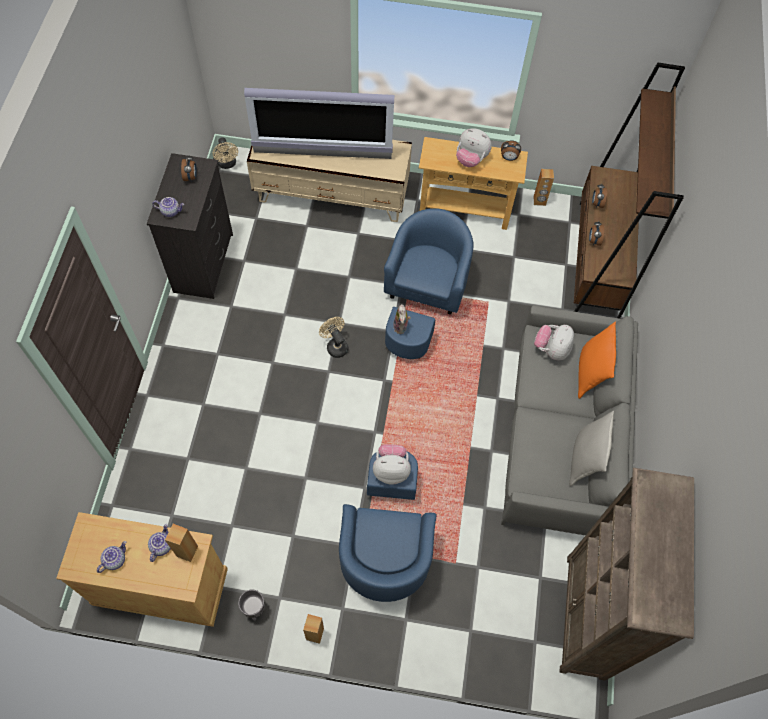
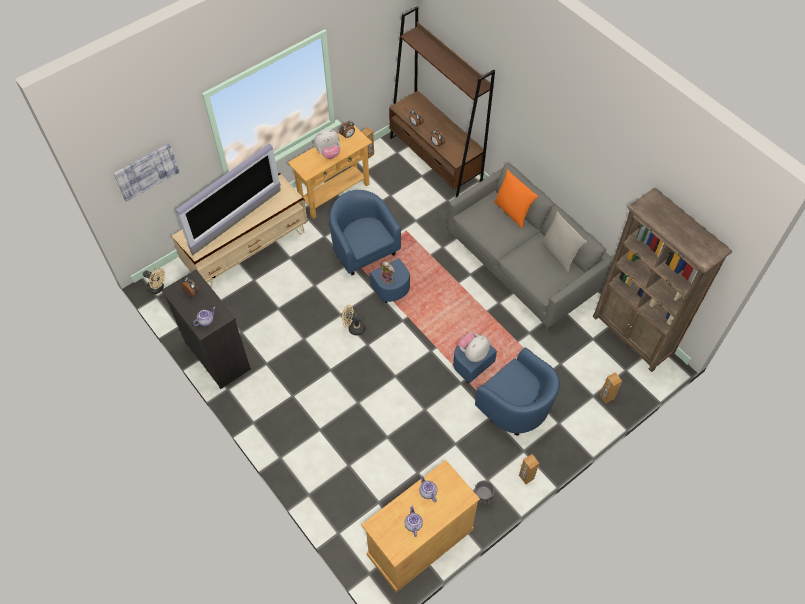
camera: 45 degrees left, 5 degrees down
(187, 551) = (444, 480): brown speaker -> brown speaker (606, 397)
(257, 33) = (146, 171): none -> picture
(551, 349) = (481, 217): plush toy -> none

